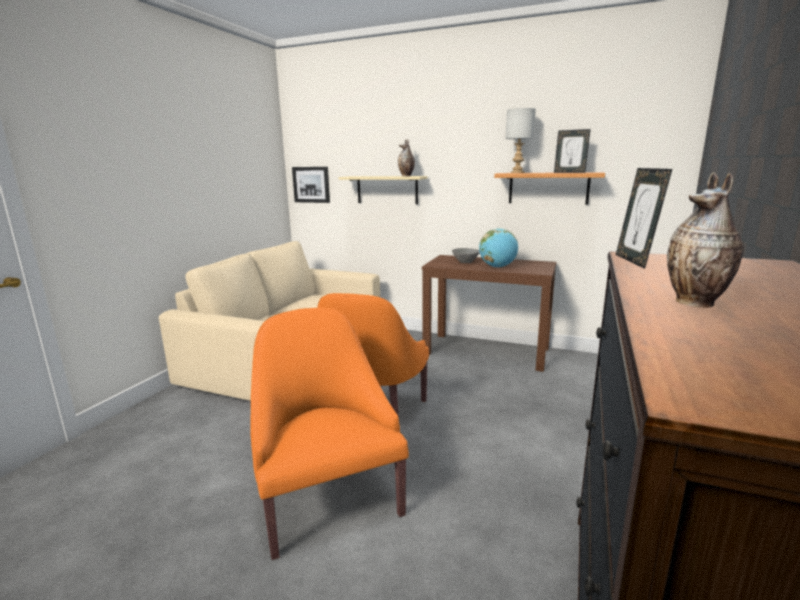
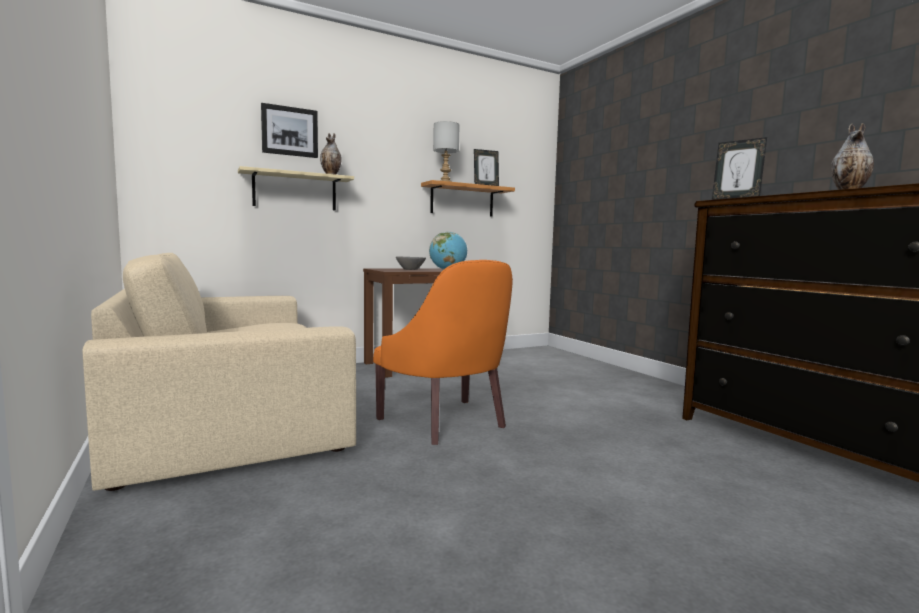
camera: 50 degrees left, 10 degrees down
(311, 184) = (170, 176): picture -> picture (289, 131)
(328, 499) = (559, 479): orange armchair -> none

